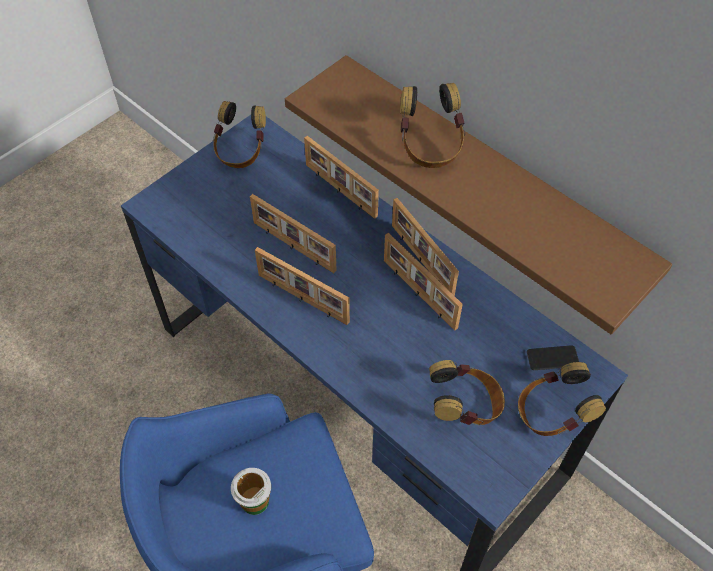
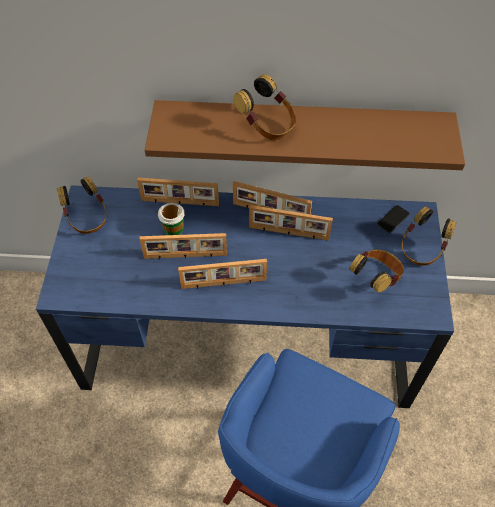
camera: 40 degrees left, 0 degrees up
(254, 501) = (307, 427): cup -> cup (173, 229)

